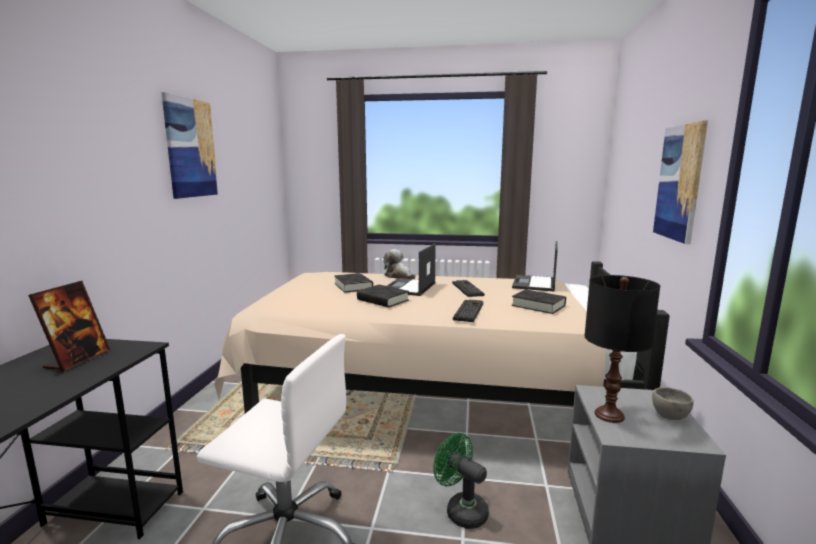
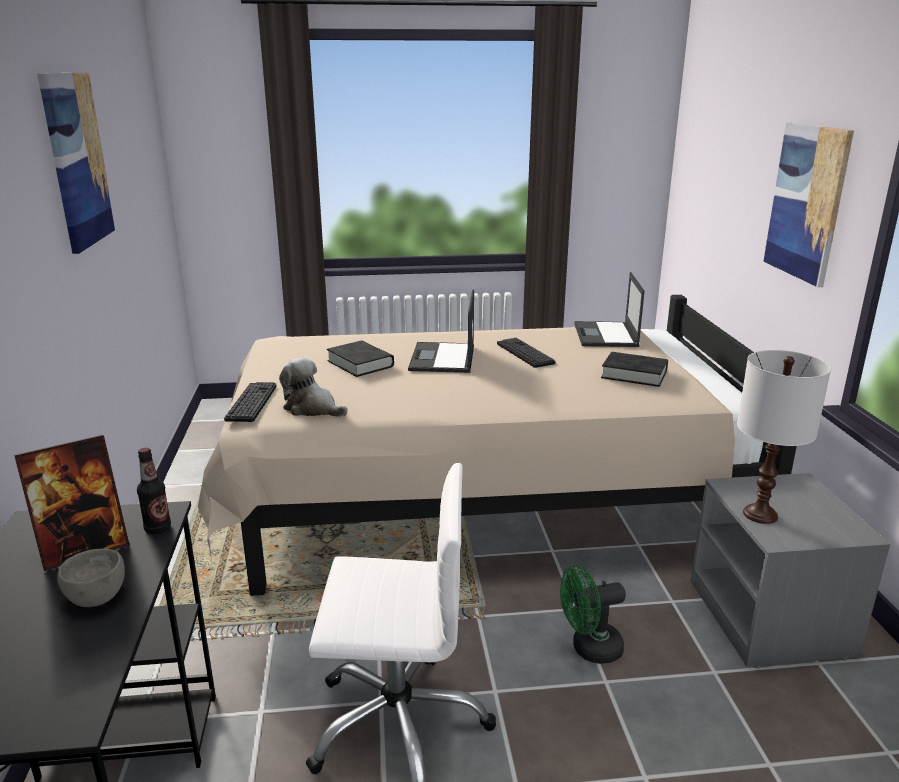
camera: 15 degrees left, 10 degrees up
(77, 359) = (84, 549): picture frame -> picture frame turned 60 degrees clockwise
(131, 354) = (158, 529): none -> bottle
(383, 300) = (424, 386): black book -> none
(399, 276) = (411, 337): plush toy -> plush toy (312, 408)
(461, 510) = (589, 649): green fan -> green fan turned 45 degrees counterclockwise
(468, 311) = (553, 393): keyboard -> keyboard (251, 402)
(610, 415) = (761, 514): black table lamp -> white table lamp
(670, 415) = (822, 505): grey bowl -> grey bowl (99, 597)

